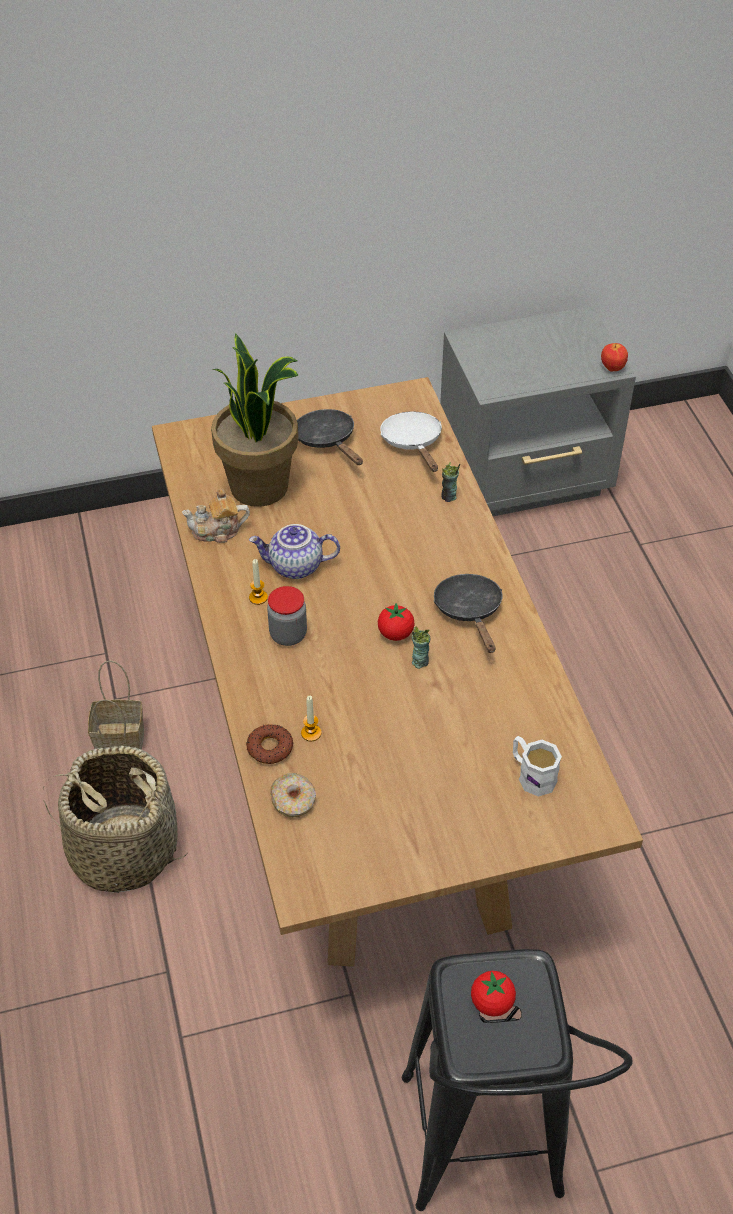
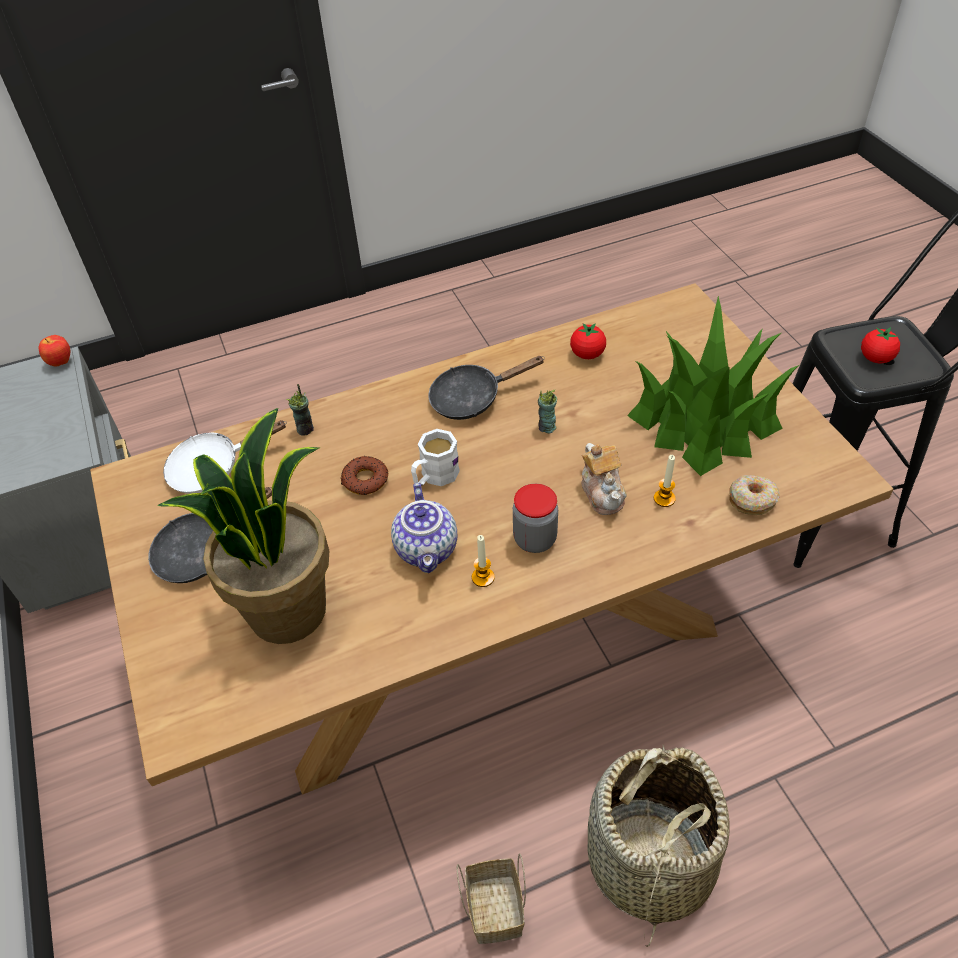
camera: 95 degrees left, 0 degrees up
(217, 531) = (373, 642): teapot -> teapot (603, 492)
(270, 748) = (695, 530): donut -> donut (365, 480)
(395, 633) = (513, 449): tomato -> tomato (587, 354)
(407, 790) = (705, 420): none -> potted plant
(531, 774) = (656, 344): white mug -> white mug (434, 477)

